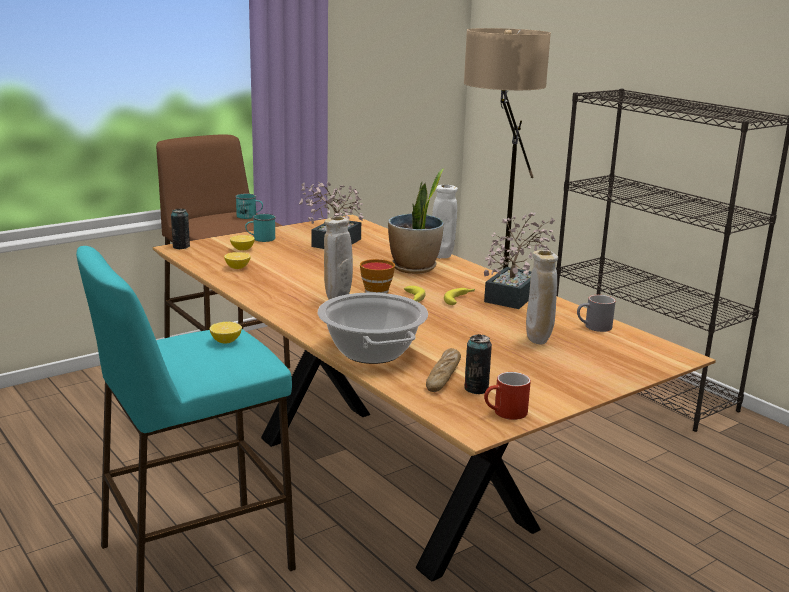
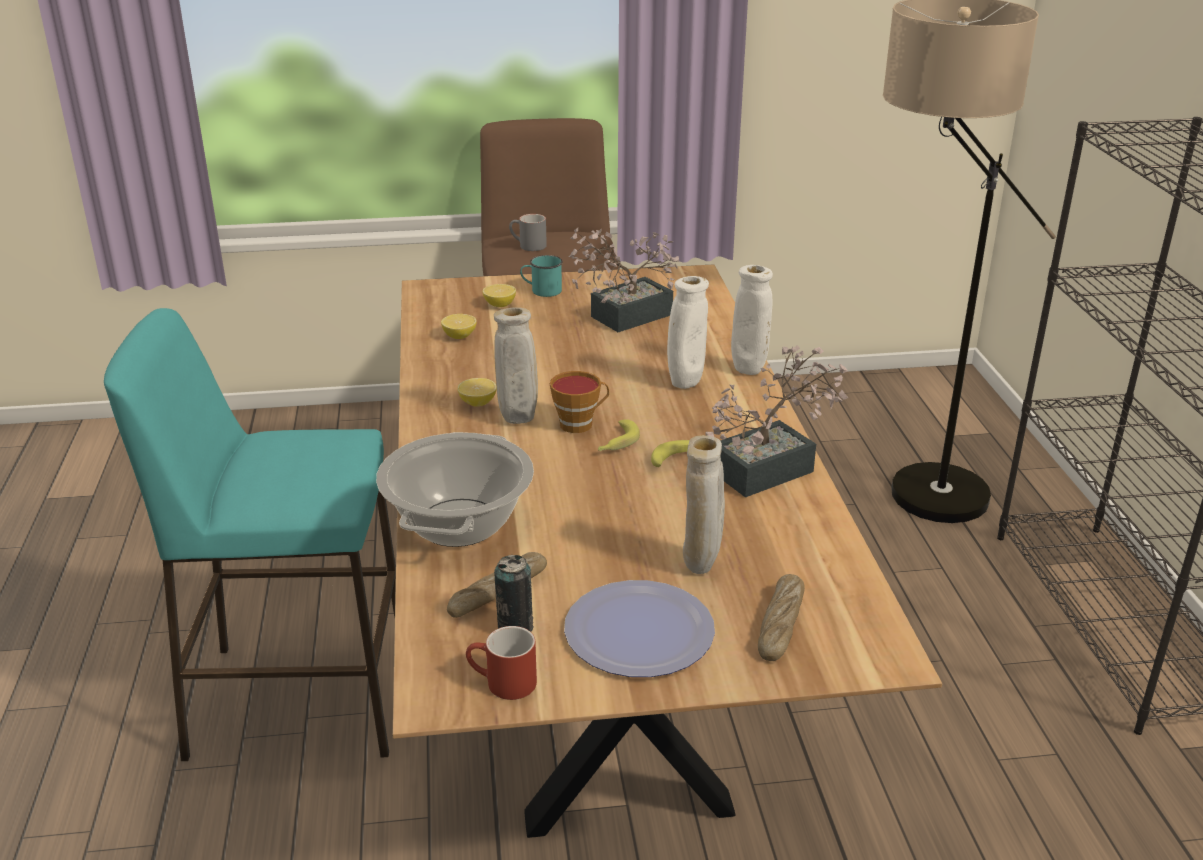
camera: 30 degrees right, 10 degrees up
(181, 247) = (433, 287): can -> none
(226, 341) = (323, 456): lemon -> lemon (478, 403)
(249, 216) = (579, 245): turquoise mug -> none
(414, 268) = (685, 384): potted plant -> white vase
(545, 374) = (638, 631): none -> plate
(593, 327) = (817, 562): grey mug -> grey mug (527, 246)
(612, 355) = (780, 624): none -> bread

